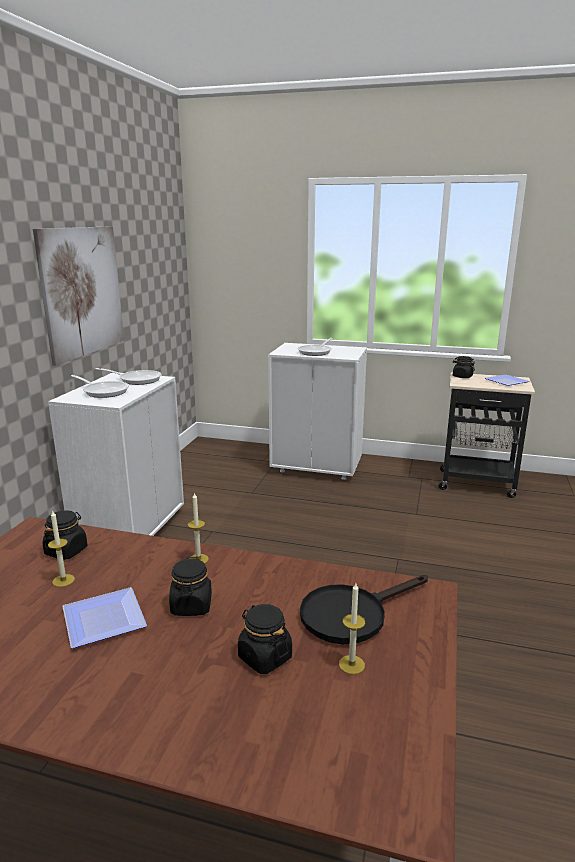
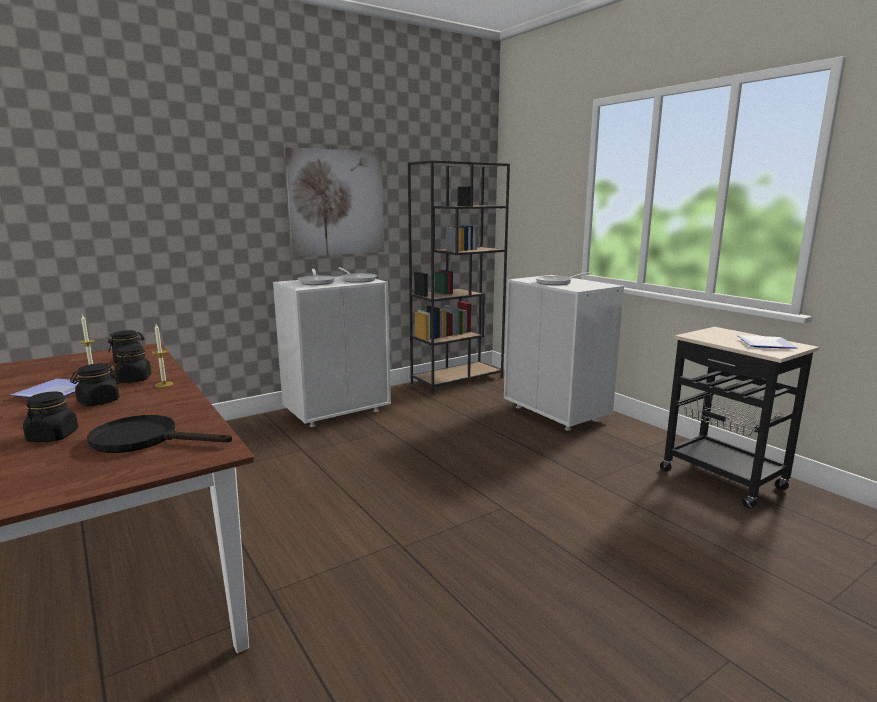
camera: 40 degrees right, 5 degrees down
(192, 460) = (457, 380): none -> bookcase
(351, 664) = (69, 460): candle -> none
(462, 376) = (716, 331): black jar -> black jar (134, 379)

